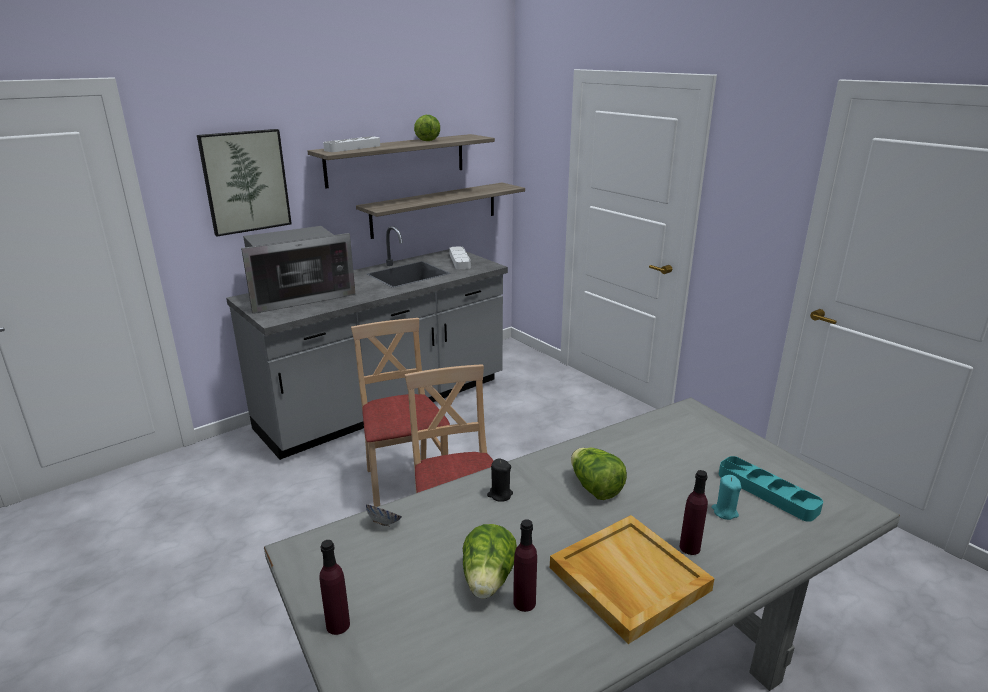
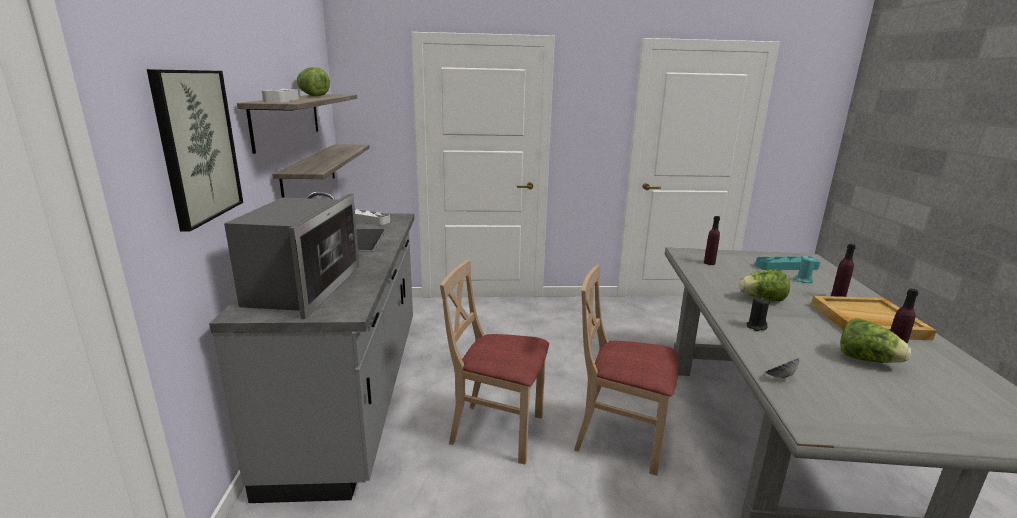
camera: 55 degrees left, 5 degrees down
(338, 625) = (924, 431): purple bottle -> purple bottle (709, 263)

